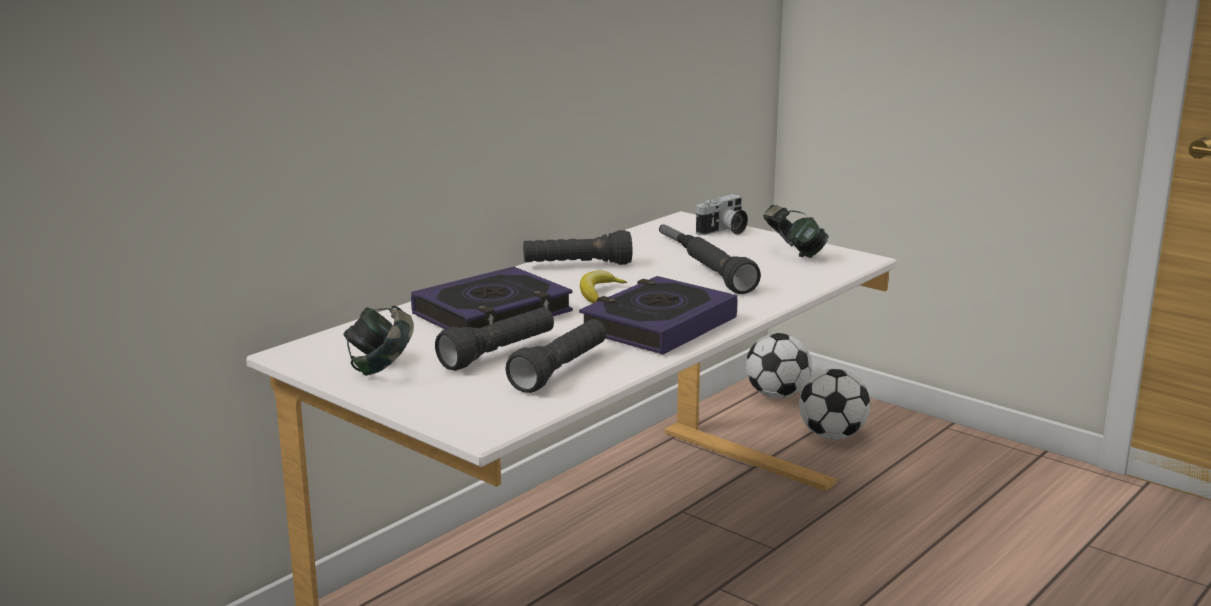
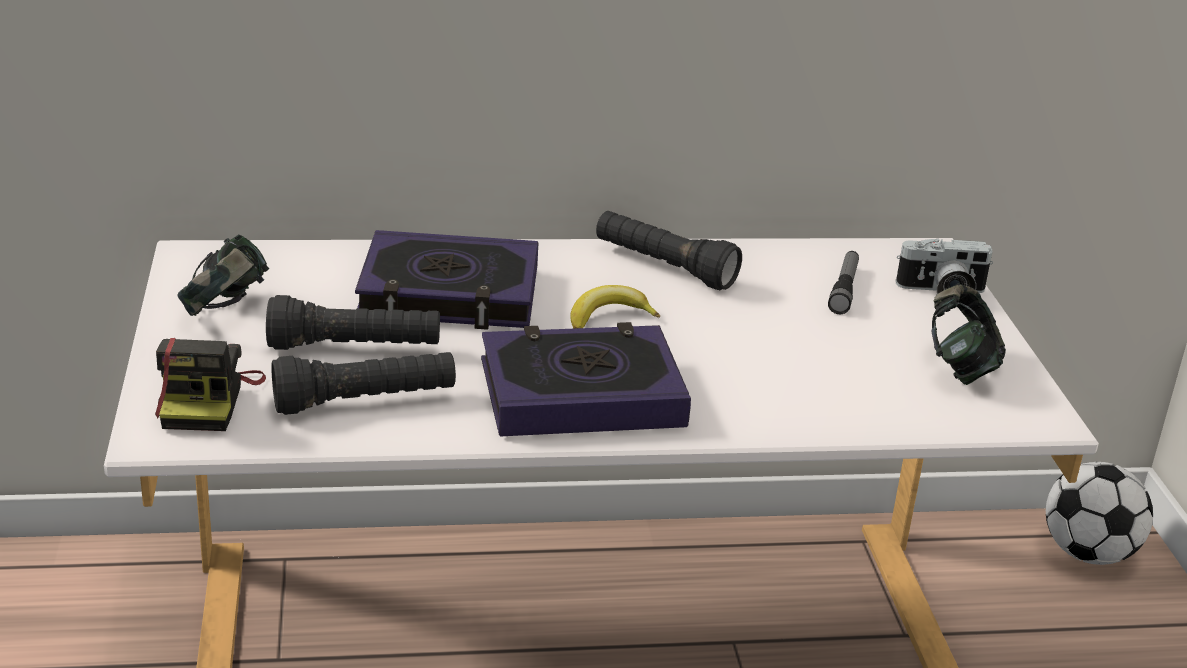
camera: 40 degrees right, 10 degrees up
(471, 406) = (207, 400): none -> camera
(719, 278) = (788, 361): black flashlight -> none
(832, 436) = (1077, 650): football -> none

